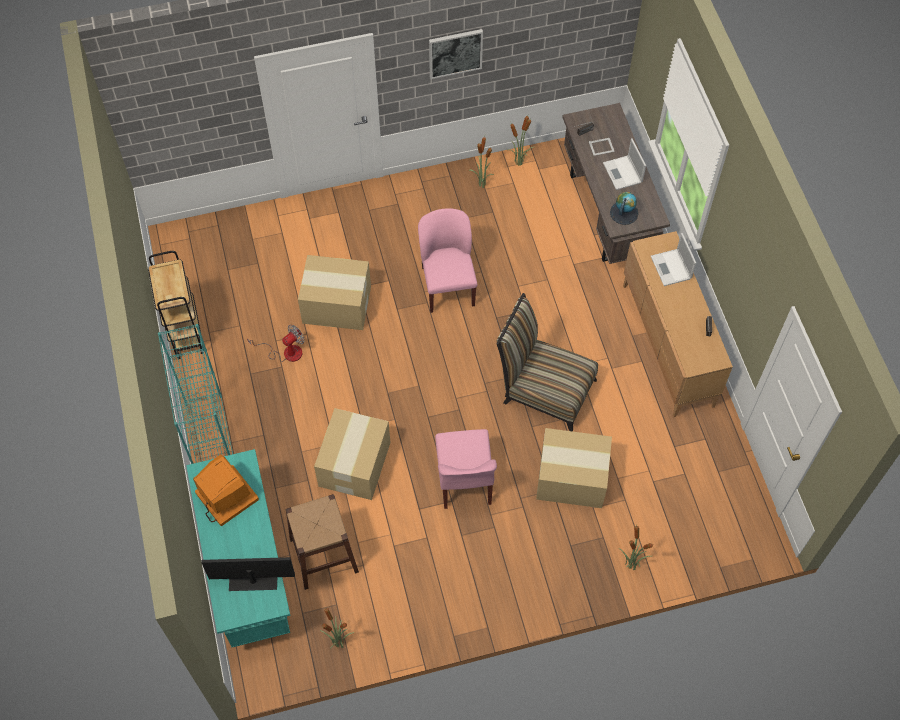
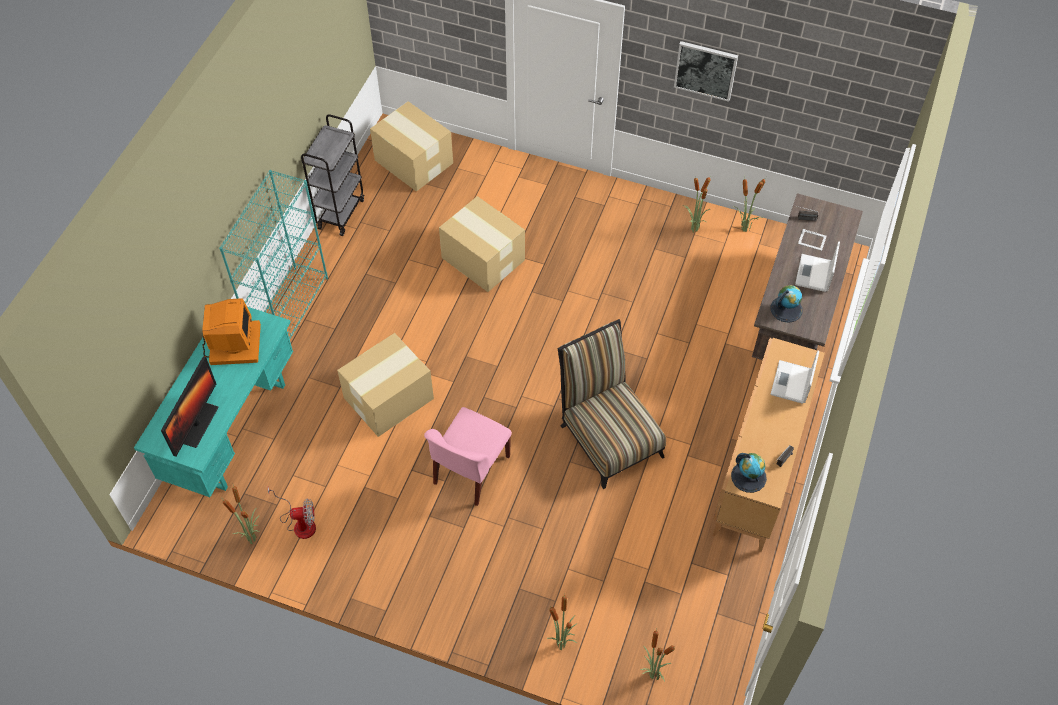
camera: 35 degrees right, 5 degrees down
(185, 335) = (340, 213): brown cart -> grey cart
(253, 580) = (197, 424): monitor -> monitor turned 75 degrees clockwise
(286, 352) = (408, 273): fan -> fan (299, 523)
(324, 555) = (301, 457): brown stool -> none
(447, 285) = (593, 296): pink chair -> none
(572, 478) = (569, 530): cardboard box -> cardboard box (414, 162)
(695, 357) = (748, 476): none -> globe
(709, 544) = (652, 675): none -> potted plant

